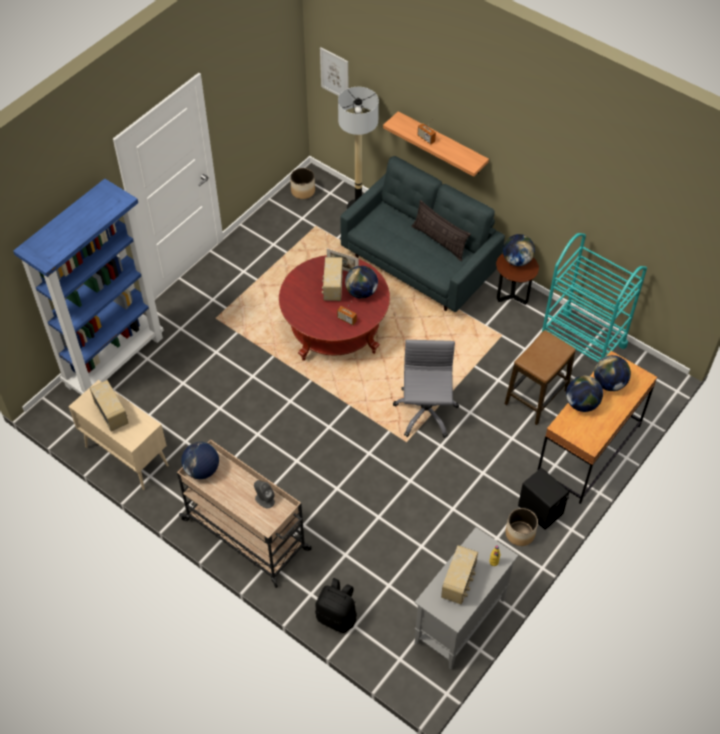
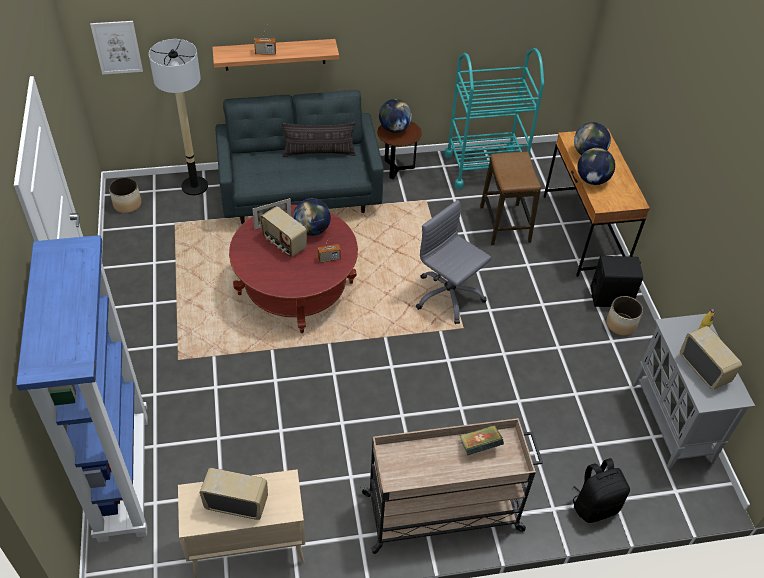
camera: 50 degrees left, 5 degrees down
(202, 470) = (394, 472): globe -> none
(264, 500) = (479, 446): grey speaker -> book

